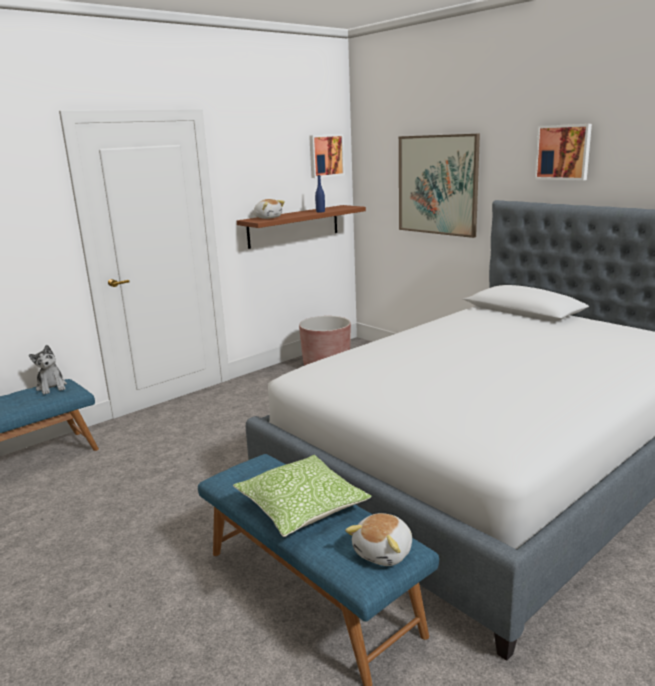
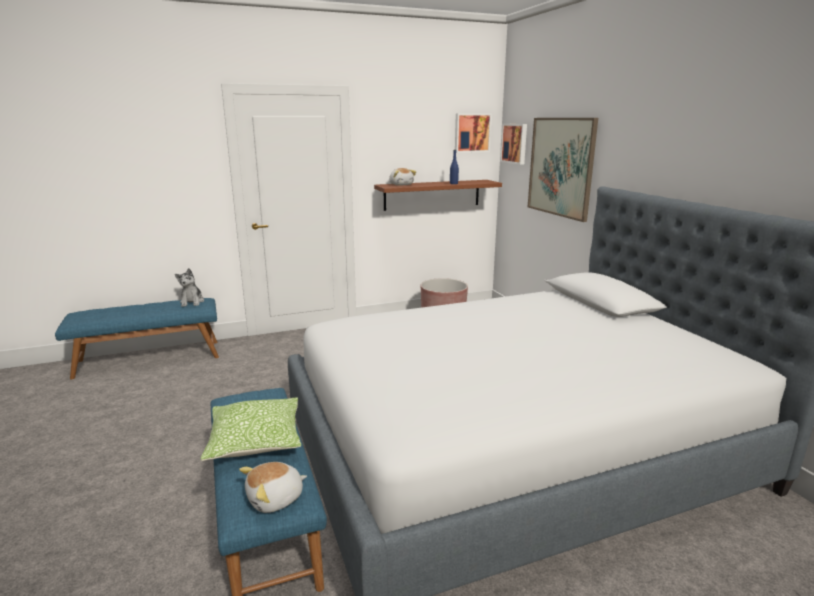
camera: 20 degrees right, 0 degrees up
(563, 152) = (668, 141): picture -> picture (515, 143)

